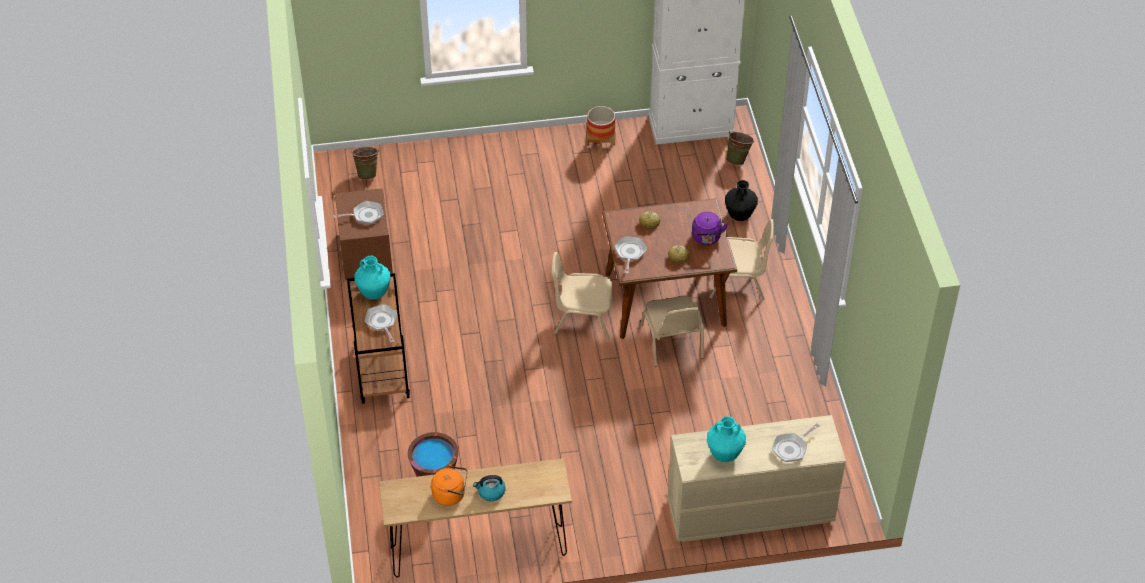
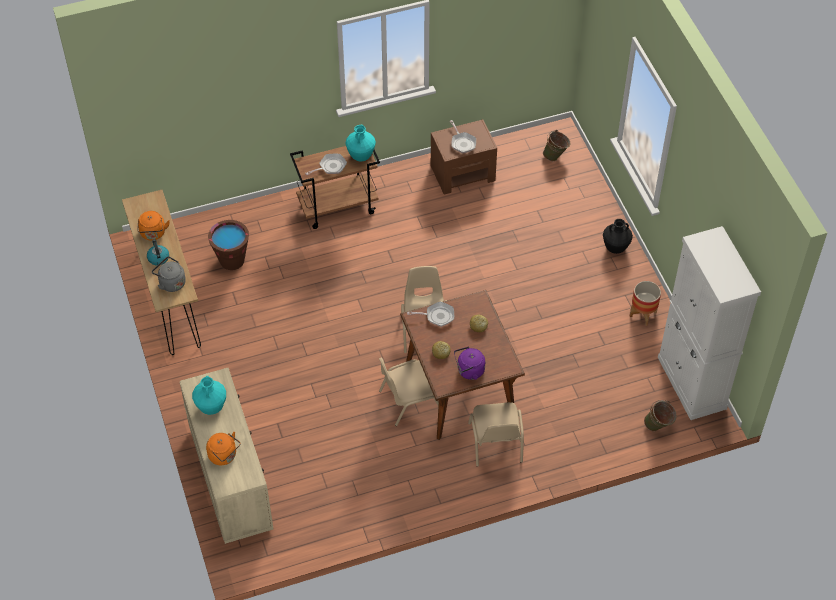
camera: 80 degrees right, 5 degrees up
(533, 482) = (171, 282): none -> grey kettle
(739, 215) = (581, 436): black vase -> black vase (615, 248)
(791, 448) = (224, 456): frying pan -> orange kettle

